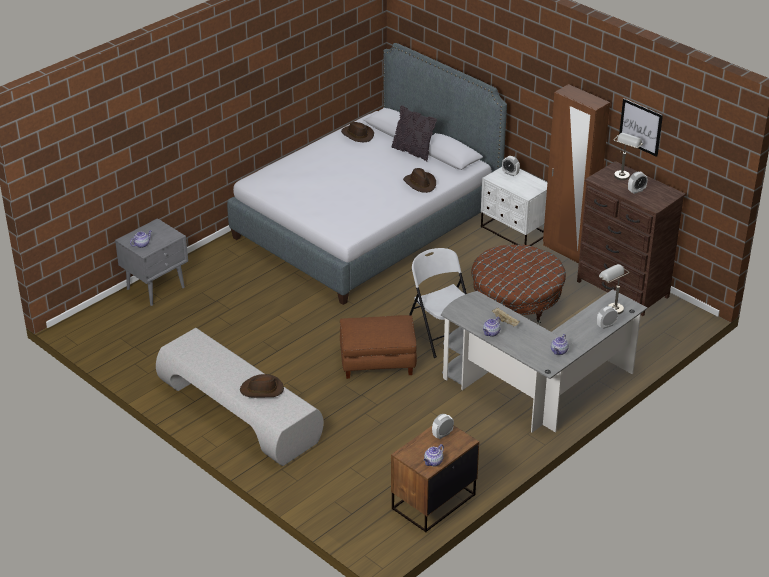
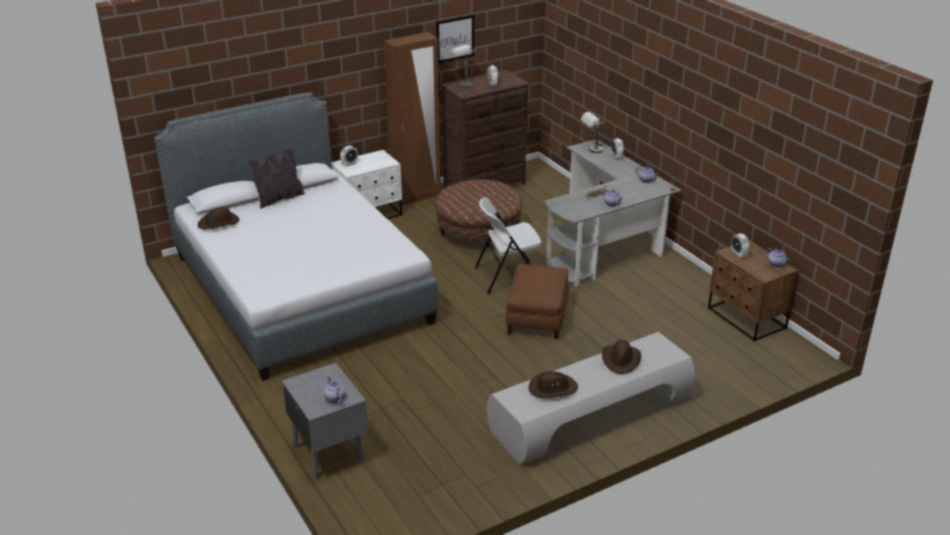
camera: 75 degrees left, 5 degrees down
(420, 183) = (341, 203): brown hat -> brown hat (552, 388)

